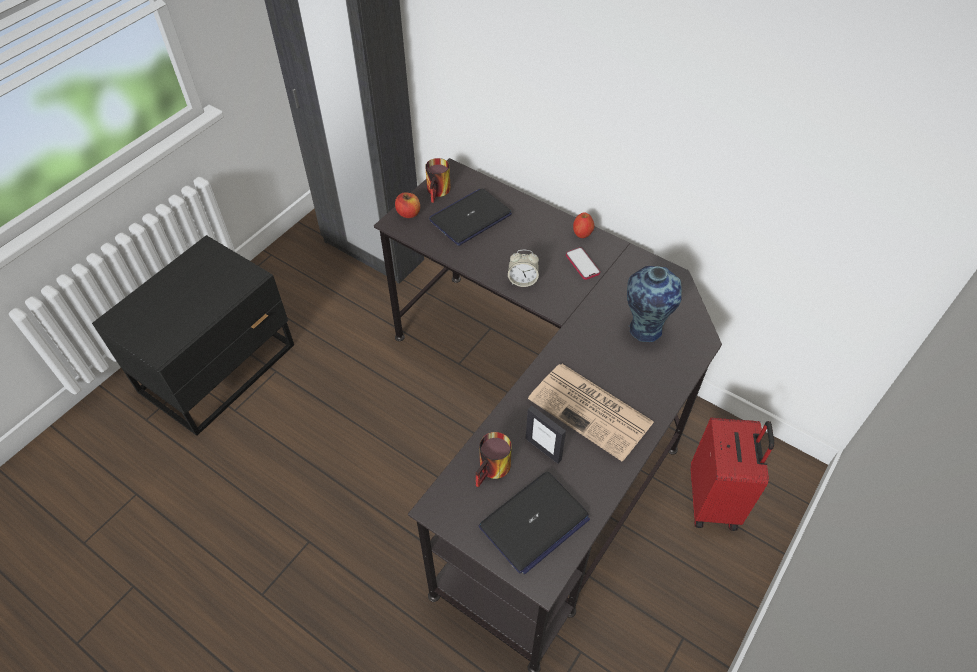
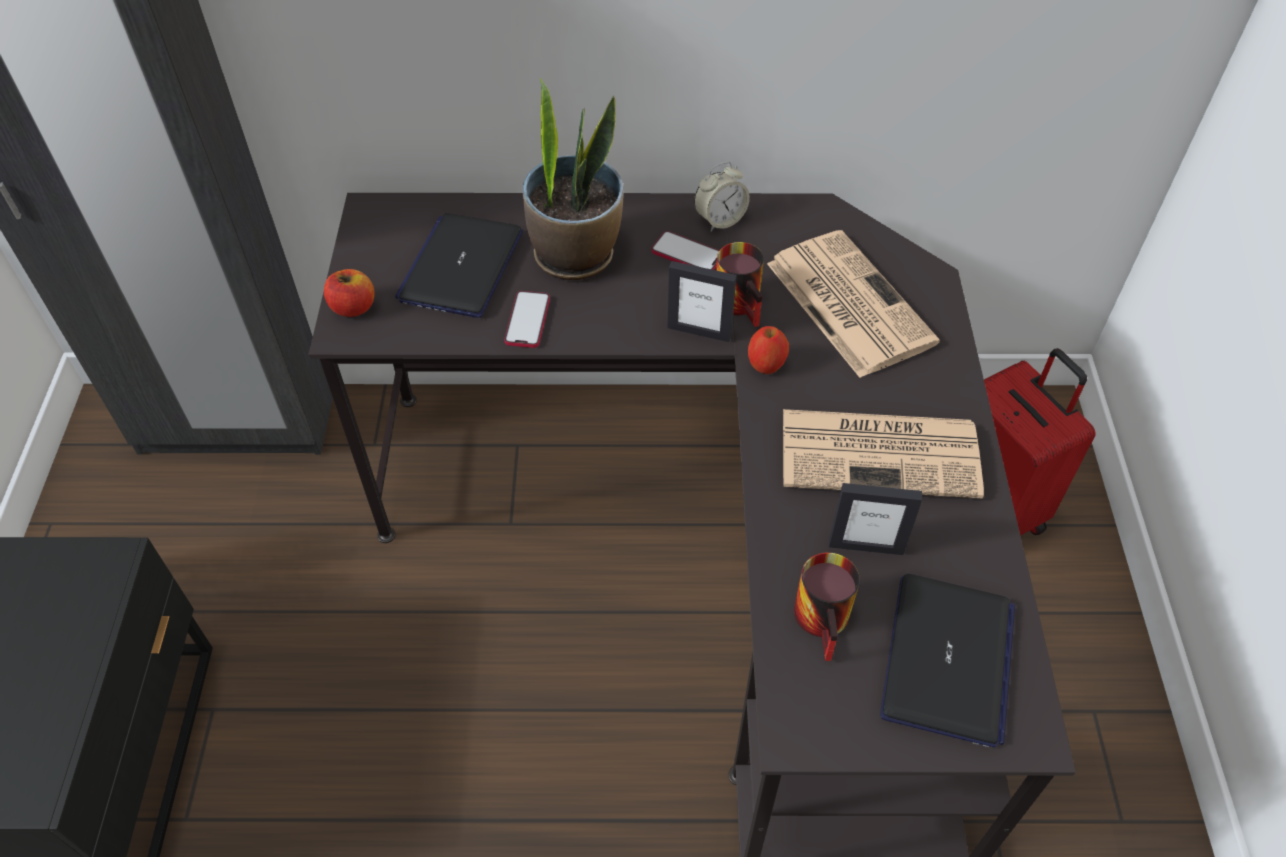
camera: 35 degrees left, 0 degrees up
(439, 192) = (377, 251): mug -> mug (744, 303)
(478, 258) = (527, 321): none -> phone
(522, 280) = (623, 320): alarm clock -> alarm clock (720, 220)
(528, 237) = (575, 254): none -> potted plant
(554, 304) = (699, 331): none -> picture frame
(582, 234) = (649, 212): apple -> apple (766, 365)
(643, 329) = (847, 302): vase -> newspaper

